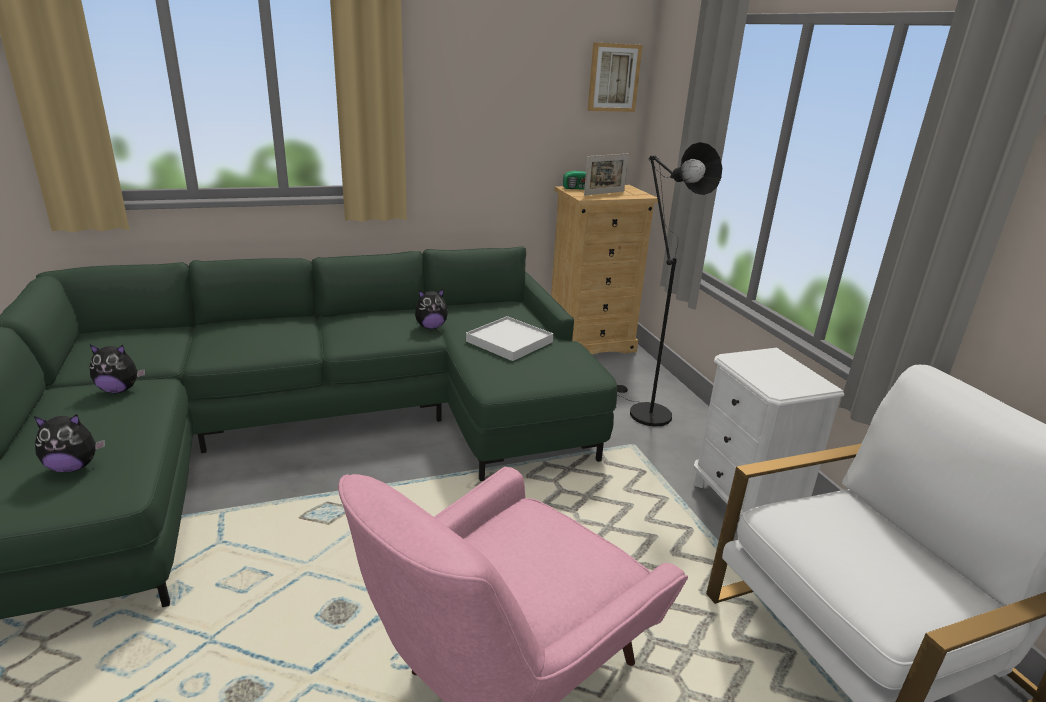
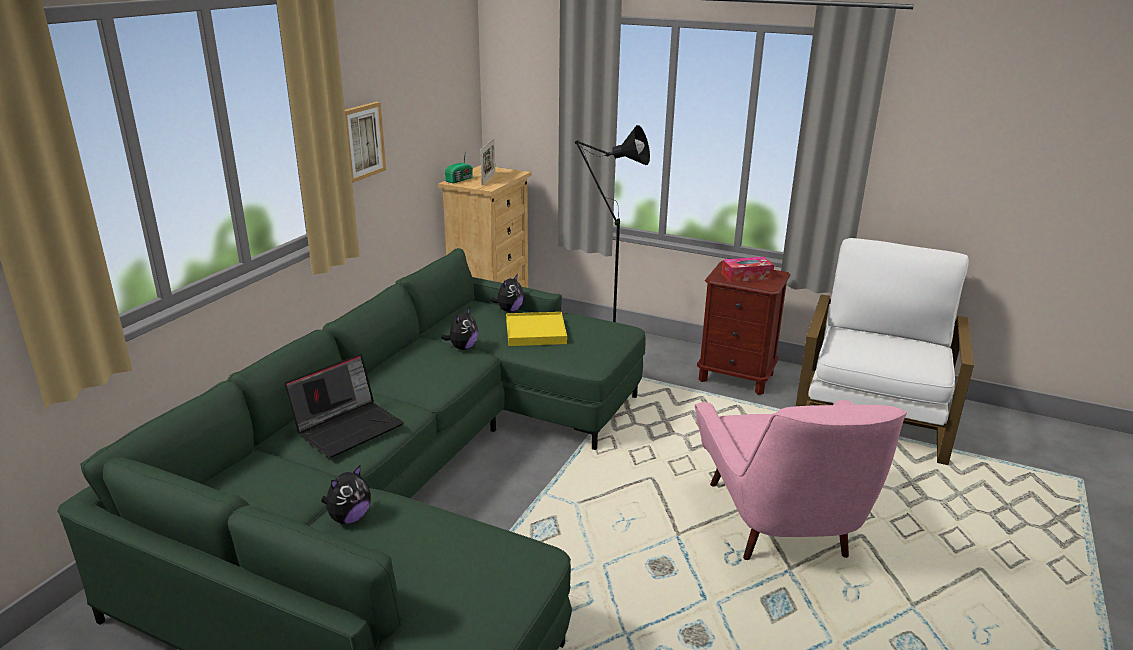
camera: 45 degrees left, 0 degrees up
(73, 467) = (471, 569): plush toy -> plush toy (509, 310)
(246, 338) = (349, 427): none -> laptop
(509, 341) = (536, 332): white tray -> yellow tray
(613, 77) = (460, 71): picture -> picture (361, 141)
(744, 503) = (736, 377): white nightstand -> brown nightstand
(771, 371) = (746, 276): none -> tissue box

